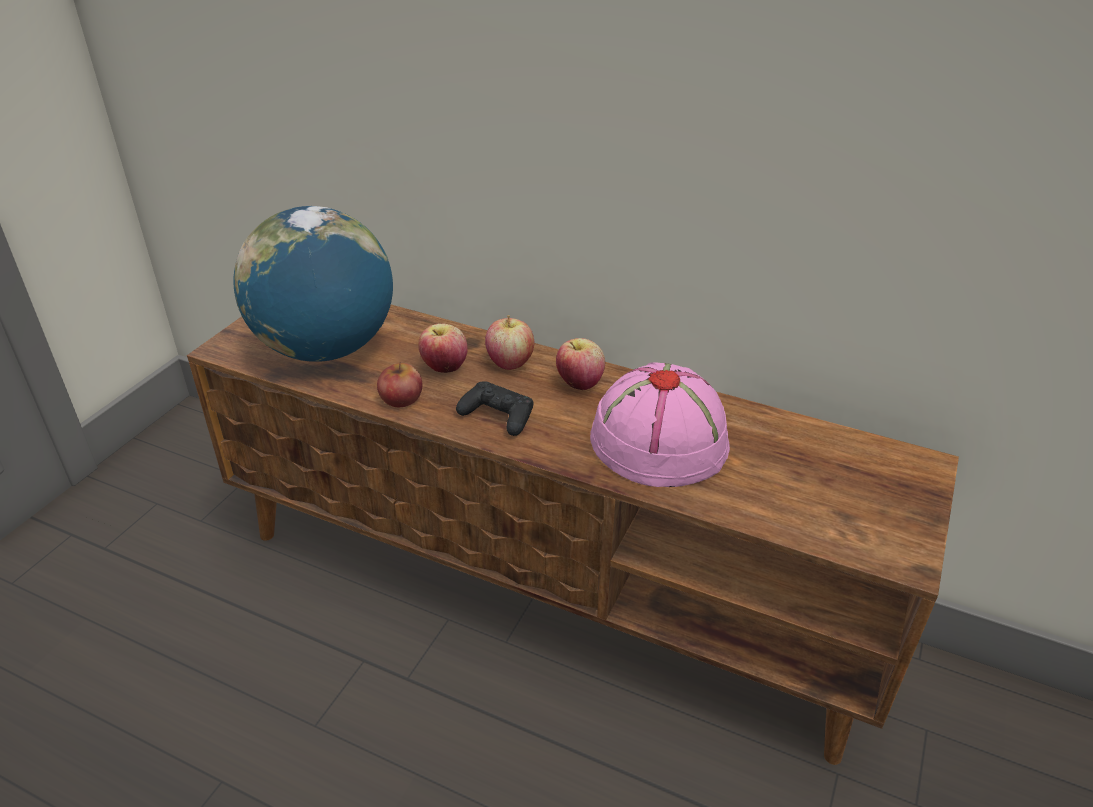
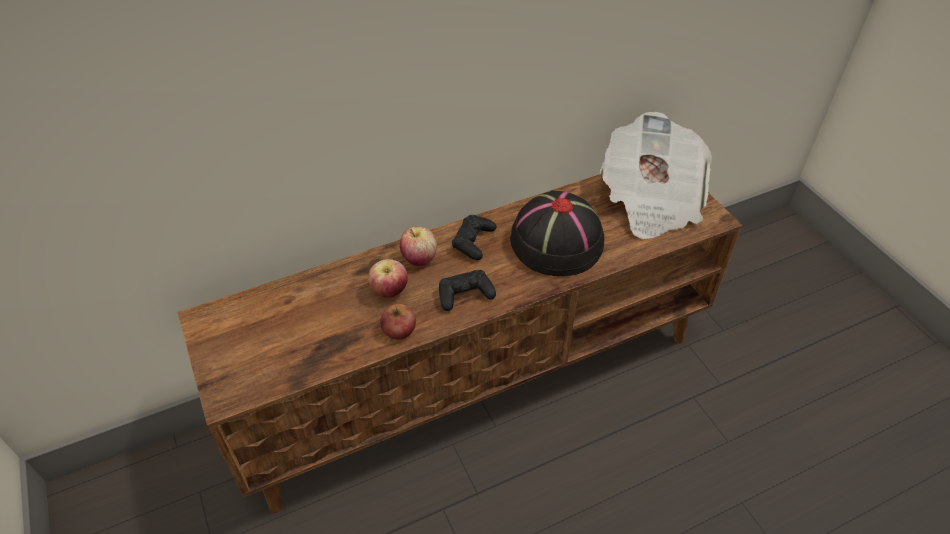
camera: 50 degrees left, 10 degrees up
(326, 349) = (297, 339): globe -> none
(579, 383) = (473, 241): apple -> black game controller
(659, 439) = (555, 242): pink hat -> black hat
(845, 482) = (650, 200): none -> newspaper

